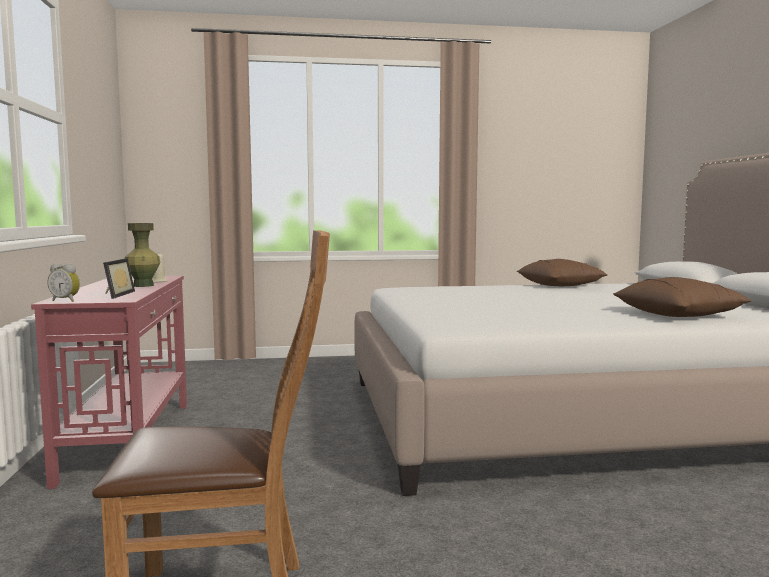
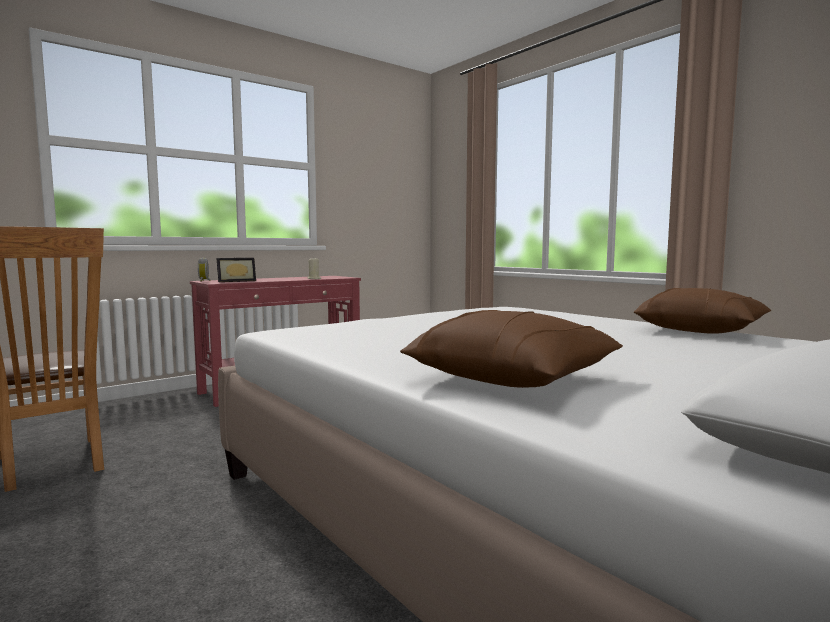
camera: 60 degrees right, 0 degrees up
(143, 285) = (289, 279): green vase -> none

